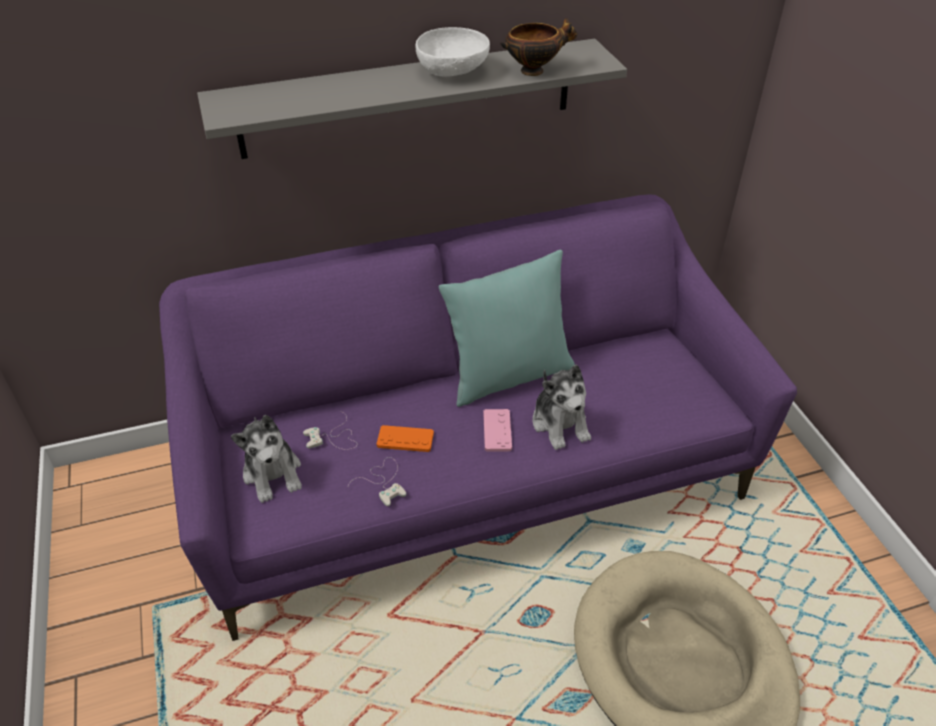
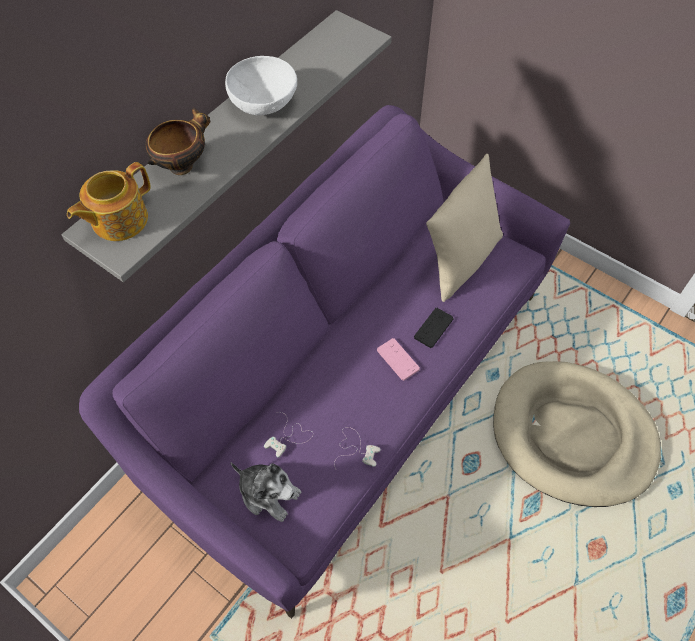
camera: 35 degrees left, 15 degrees up
(246, 98) = (118, 220): none -> teapot
(405, 439) = (341, 406): orange game controller -> none
(508, 376) = (367, 309): turquoise pillow -> none
(534, 70) = (326, 70): bowl -> bowl (183, 165)
(560, 423) = (433, 328): plush toy -> black game controller
(645, 381) = (460, 261): none -> beige pillow

